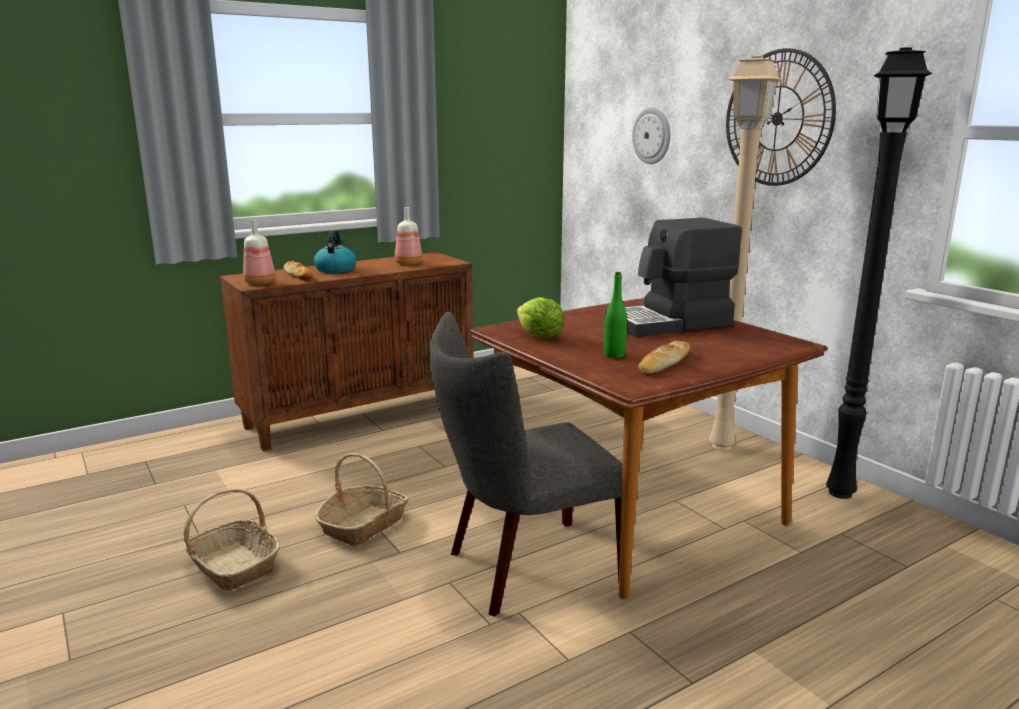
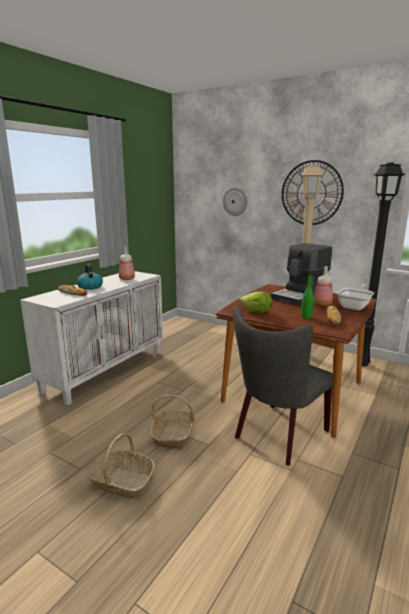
camera: 25 degrees left, 0 degrees up
(260, 282) = (57, 301): bottle -> bottle (321, 304)
(361, 414) = (105, 370): brown cabinet -> white cabinet
(747, 352) = (355, 306): none -> frying pan

